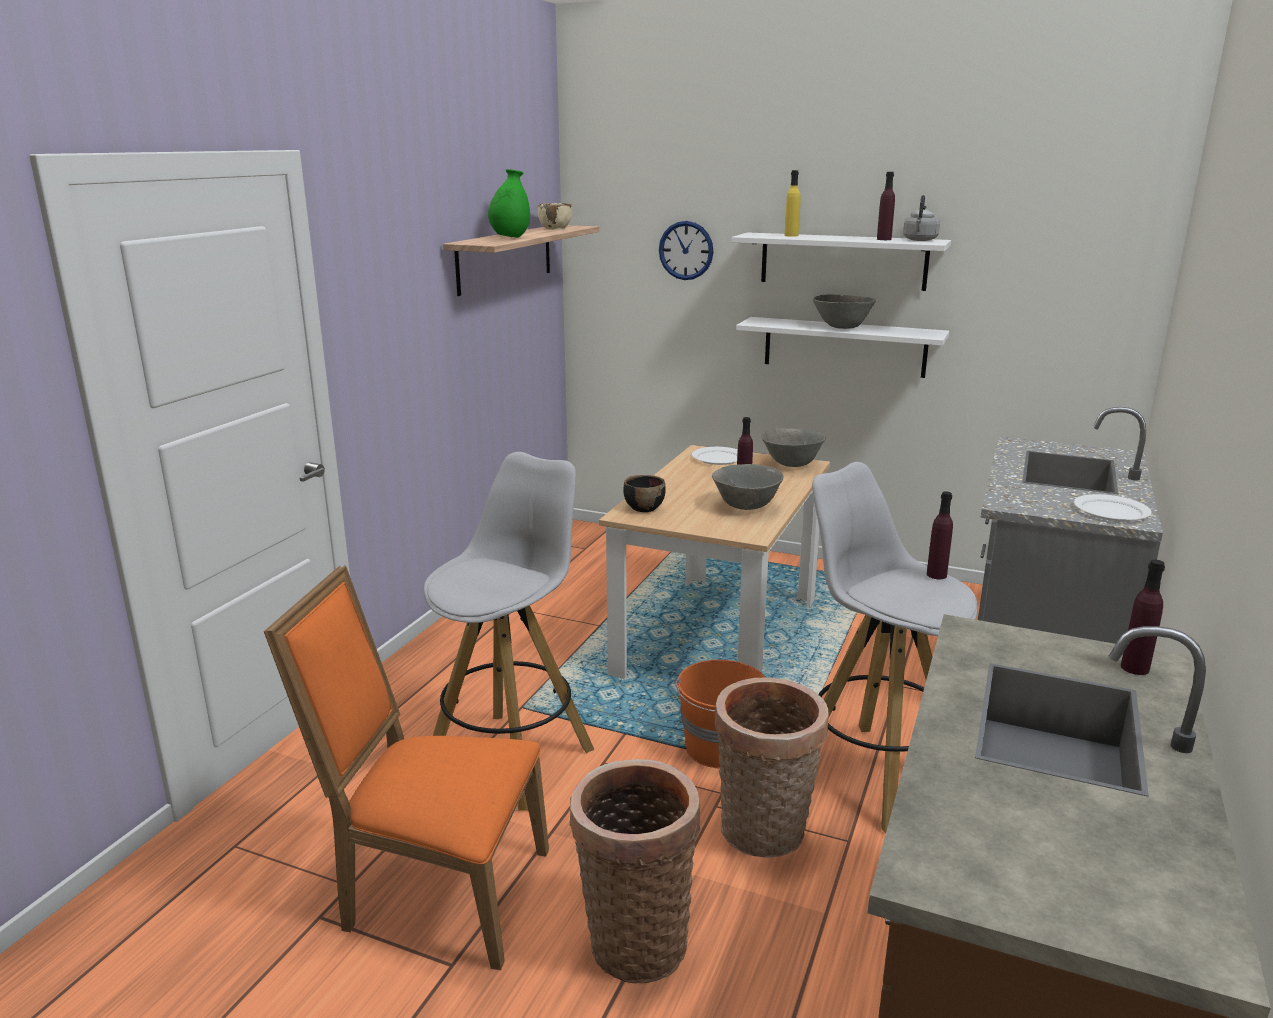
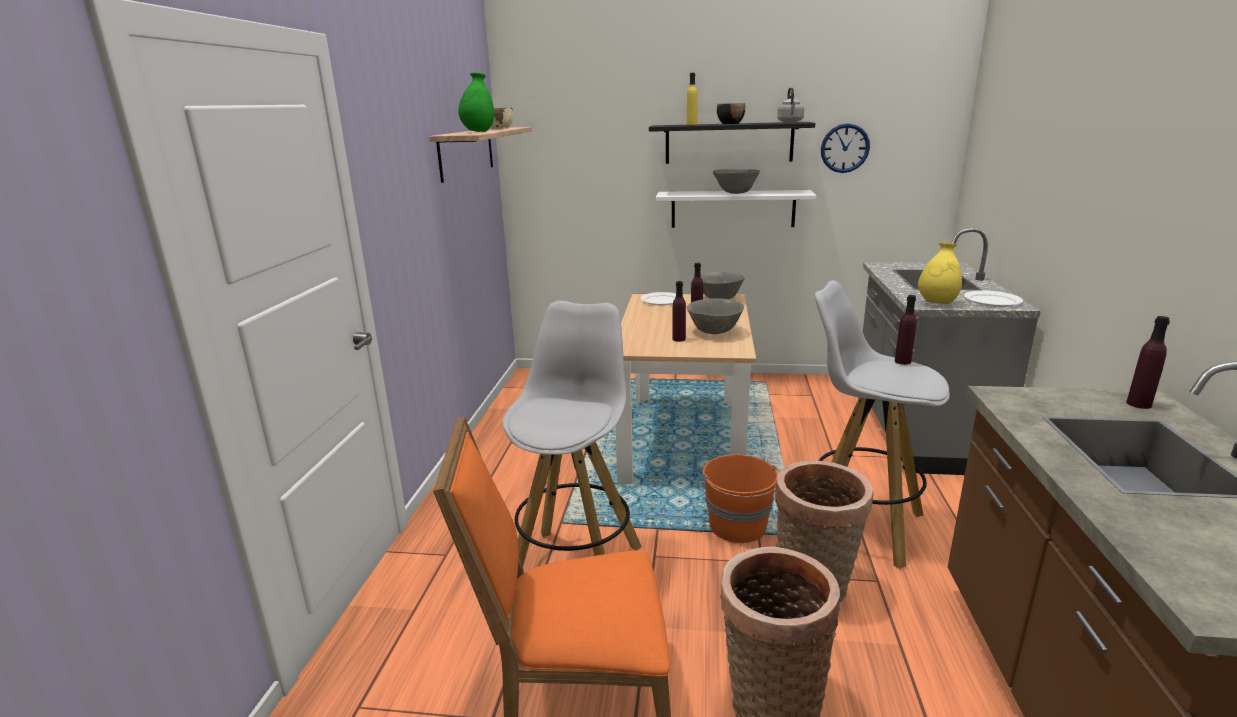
camera: 15 degrees left, 0 degrees up
(644, 508) = (637, 342): black bowl -> black bowl (730, 123)
(686, 250) = (603, 143): wall clock -> wall clock (844, 148)
(843, 261) = (729, 143): white shelf -> black shelf
(884, 239) = (764, 123): purple bottle -> purple bottle (679, 339)
(1029, 505) = (937, 303): none -> yellow vase

